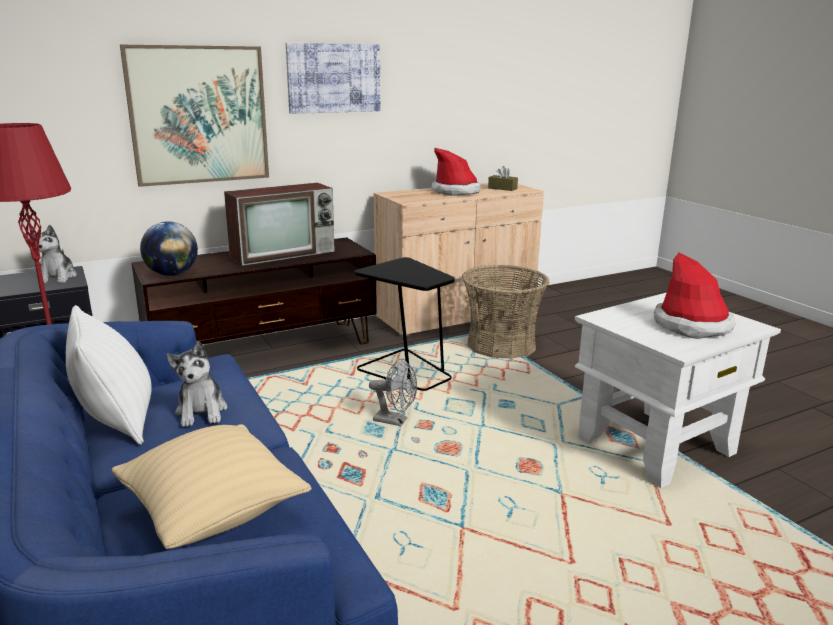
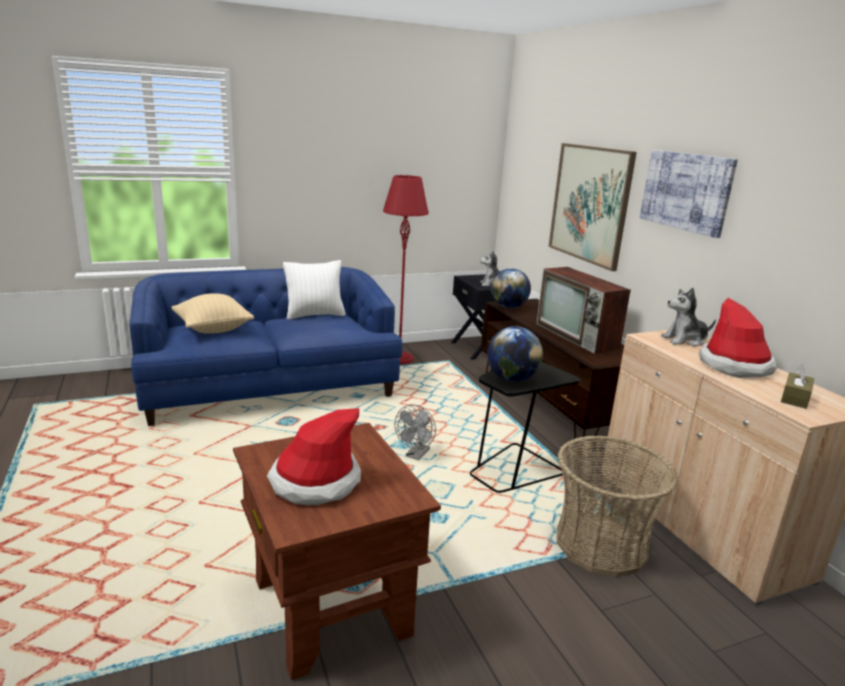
camera: 95 degrees right, 0 degrees up
(202, 411) = (310, 327): plush toy -> plush toy (685, 340)
(422, 276) = (512, 379): none -> globe
(657, 446) = (330, 608): white side table -> brown side table

